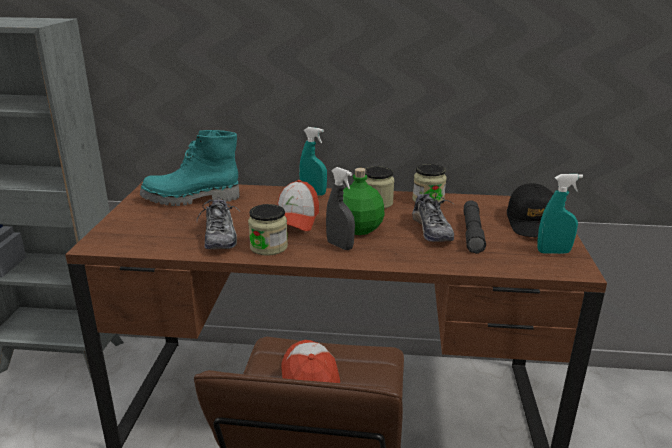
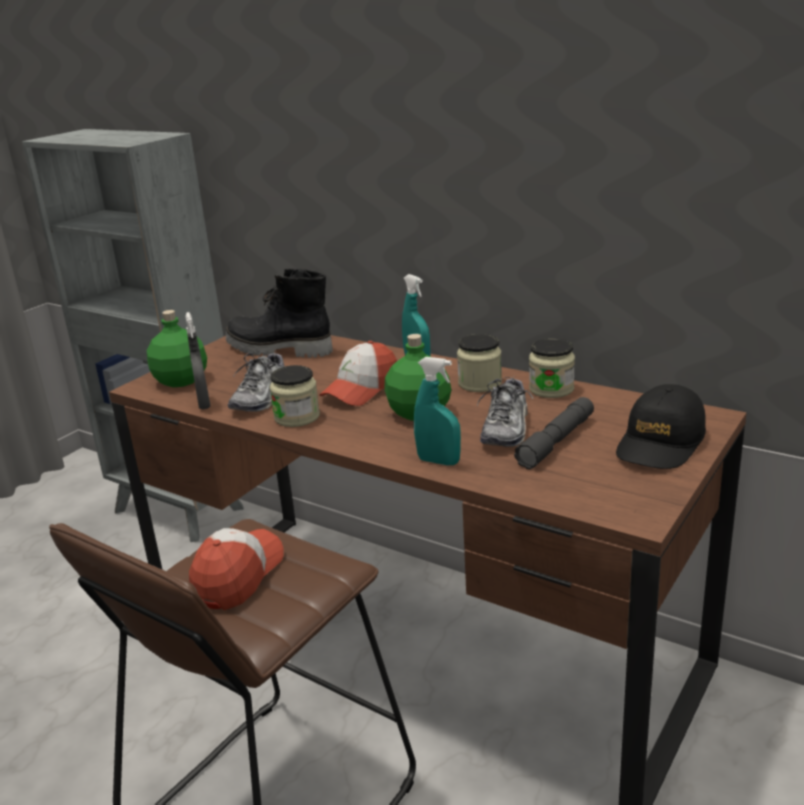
camera: 30 degrees right, 0 degrees up
(130, 234) = (181, 380): none -> green bottle
(191, 199) = (278, 350): turquoise boot -> black boot
(340, 245) = (374, 429): grey spray bottle -> grey spray bottle (204, 403)
(553, 252) = (637, 487): turquoise spray bottle -> turquoise spray bottle (438, 461)

